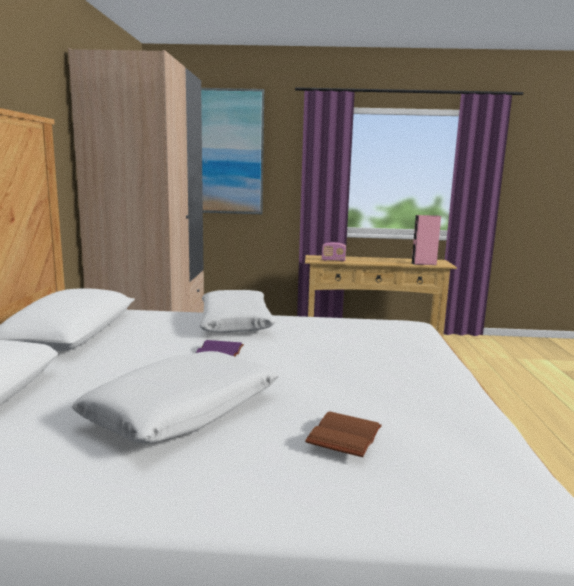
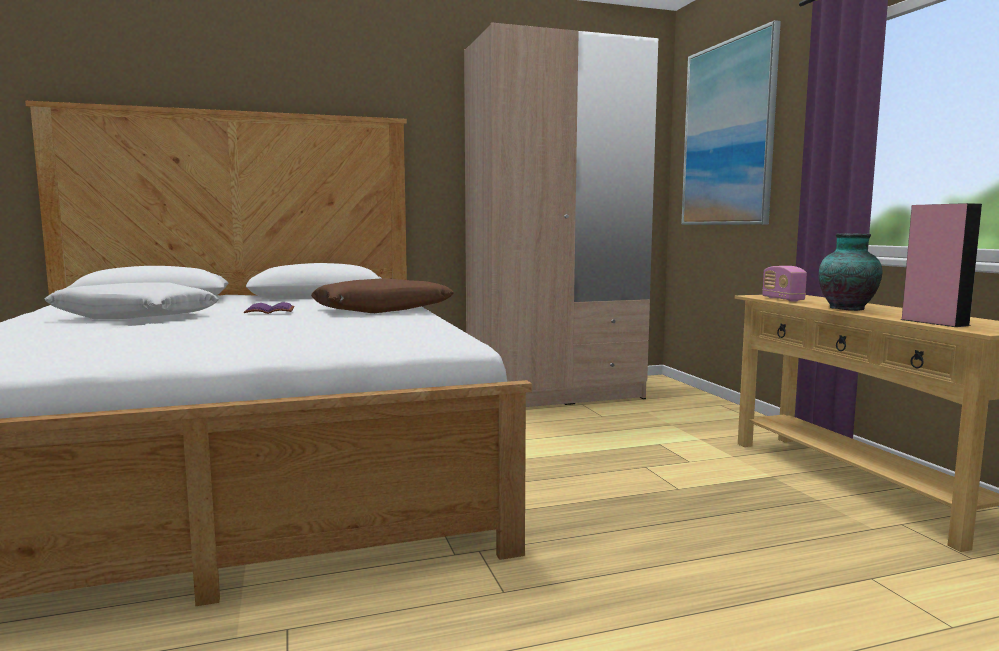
camera: 70 degrees right, 5 degrees down
(235, 322) = (382, 310): white pillow -> brown pillow
(342, 435) = (56, 332): brown book -> none
(375, 261) = (847, 308): none -> vase

